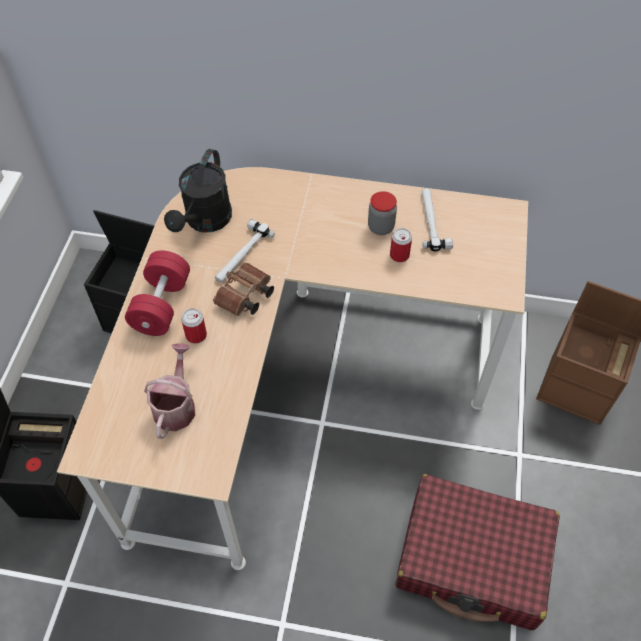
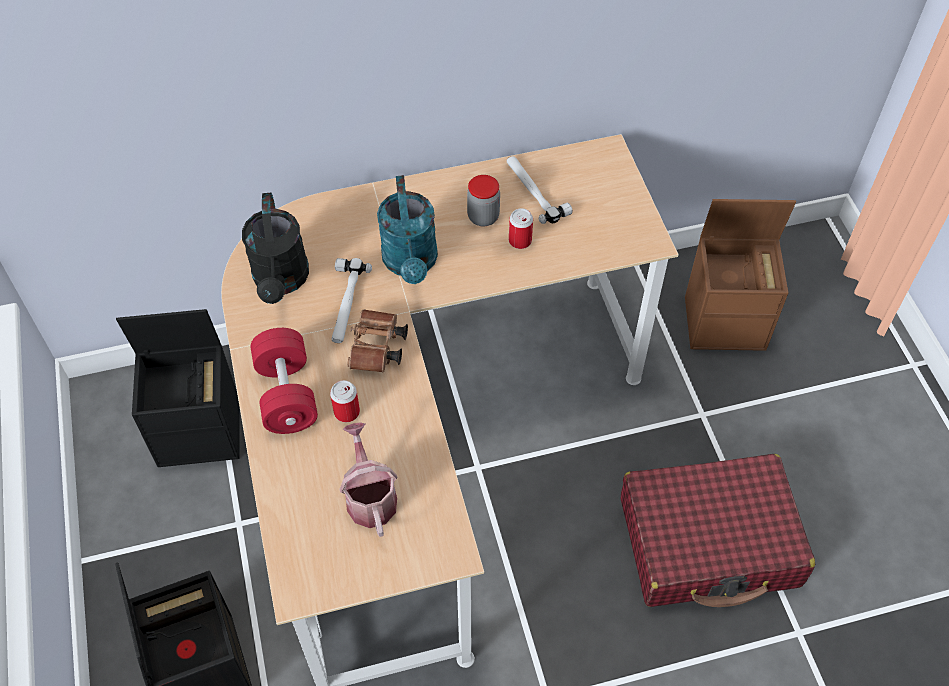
camera: 25 degrees left, 0 degrees up
(306, 243) = (411, 263): none -> turquoise watering can

